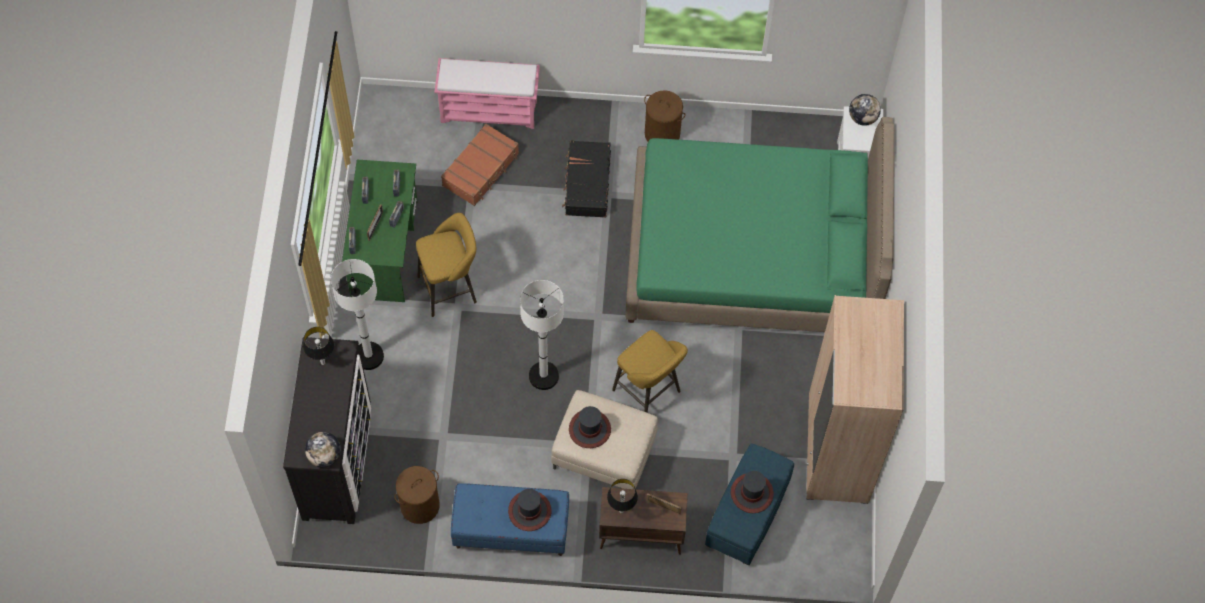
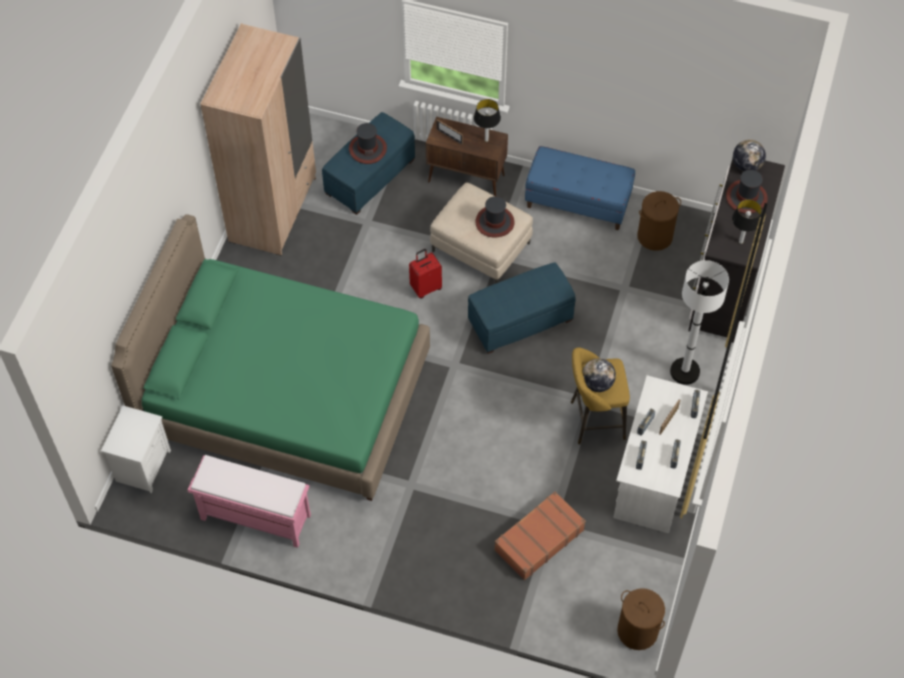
camera: 165 degrees left, 5 degrees down
(385, 249) = (654, 473): green desk -> white desk
(490, 110) = (515, 607): pink bench -> pink bench (254, 517)
(530, 511) = (563, 171): hat -> hat (746, 197)
(543, 376) = (520, 321): white floor lamp -> blue ottoman
(587, 184) = (429, 500): black suitcase -> none
(649, 393) = (425, 287): yellow stool -> red suitcase
(662, 134) = (333, 540): brown laundry basket -> brown laundry basket (637, 631)
(862, 118) = (126, 445): globe -> globe (597, 383)

